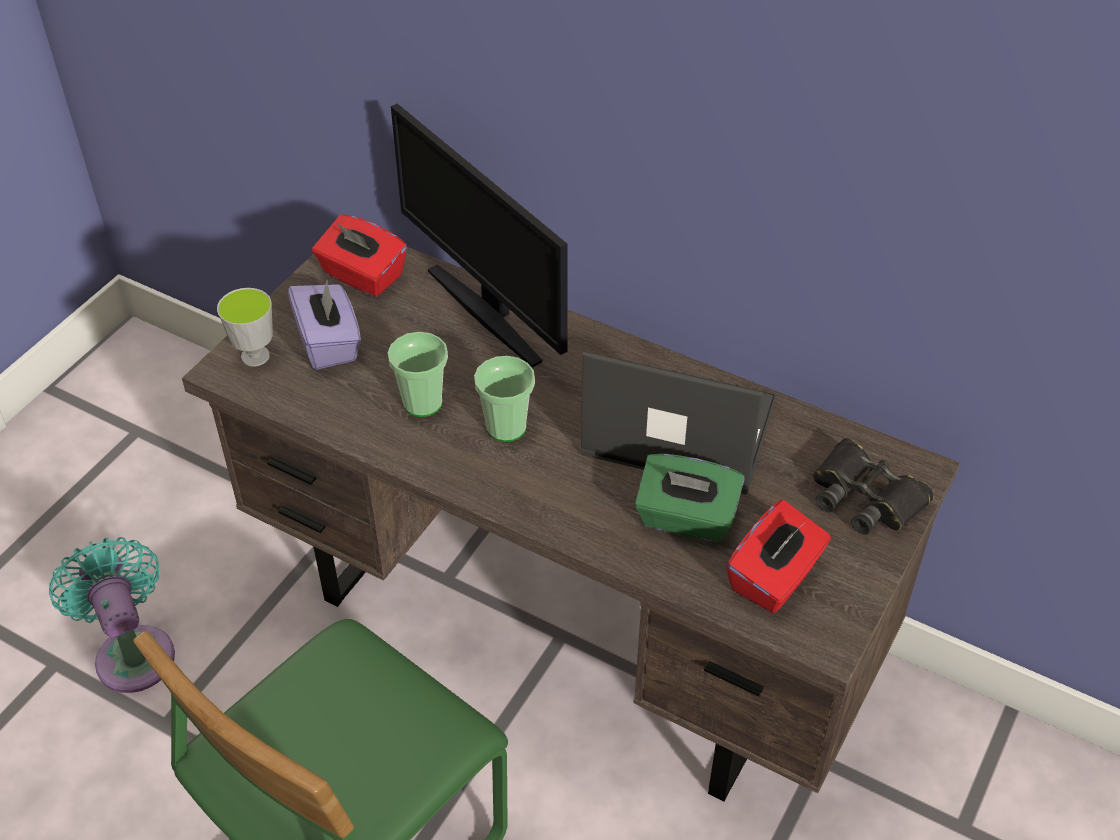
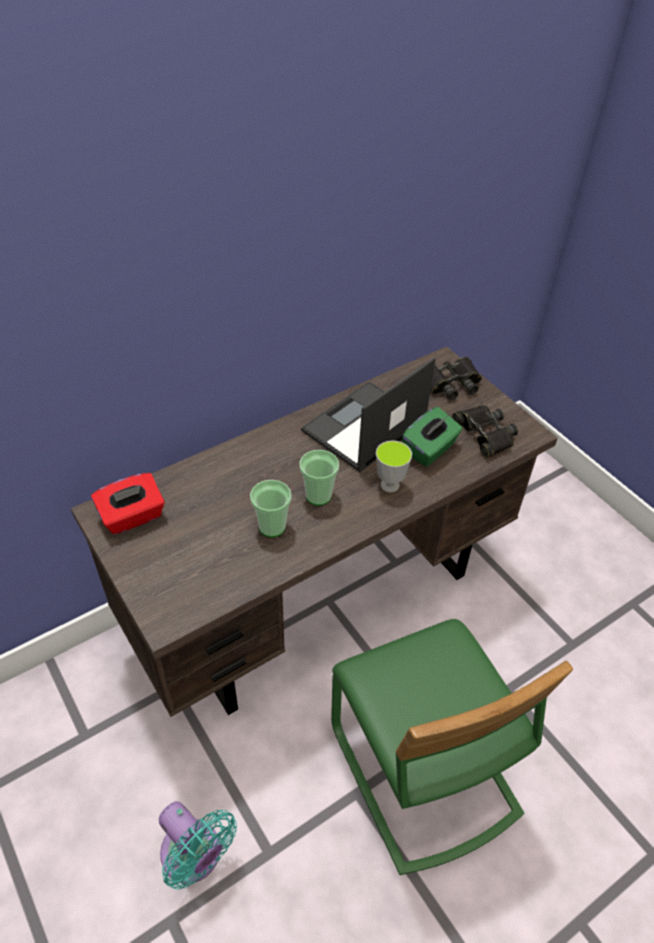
camera: 65 degrees left, 0 degrees up
(133, 652) = (195, 857): turquoise fan -> turquoise fan turned 135 degrees counterclockwise
(255, 356) = (165, 600): cup -> cup (389, 485)
(329, 343) = (183, 555): purple tissue box -> none
(488, 312) = (217, 469): monitor -> none
(775, 578) = (485, 434): red tissue box -> black binoculars

